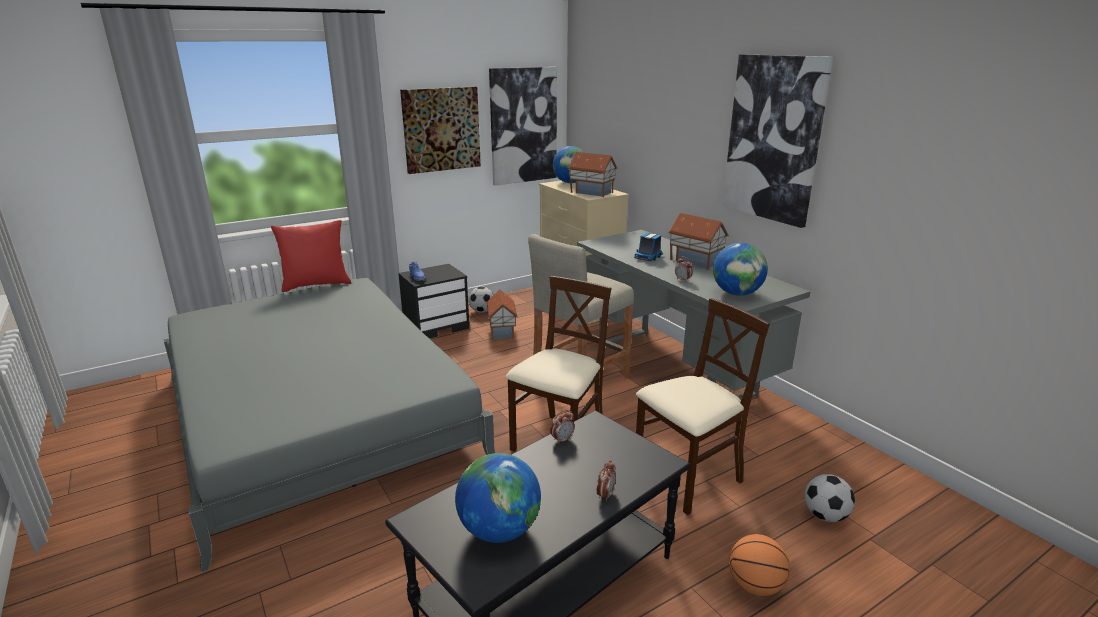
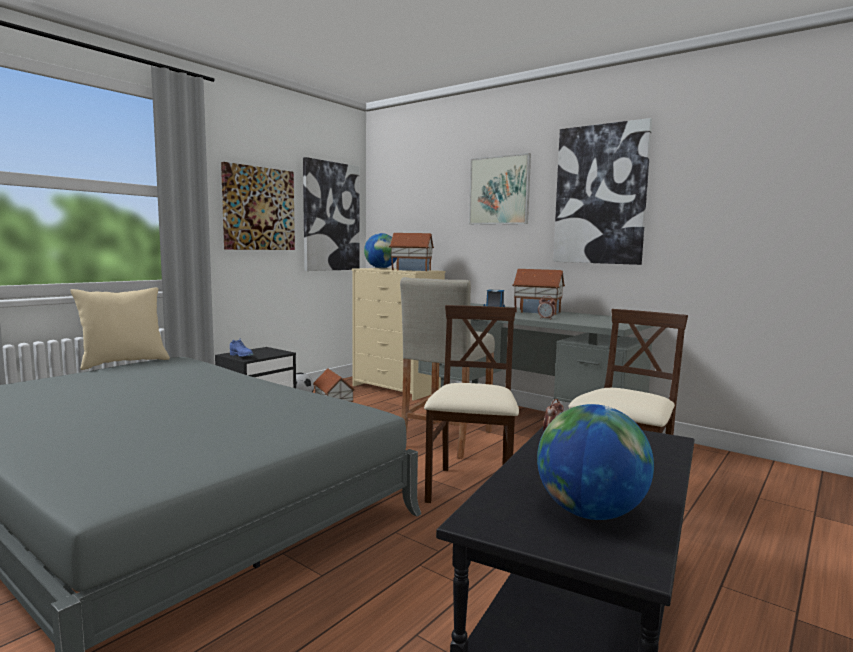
camera: 20 degrees left, 15 degrees down
(316, 284) = (124, 363): red pillow -> beige pillow
(605, 495) = (655, 469): alarm clock -> none
(681, 114) = (499, 190): none -> picture
(737, 293) = (603, 322): globe -> none
(755, 586) = (773, 571): basketball -> none
(825, 516) = (762, 505): football -> none

